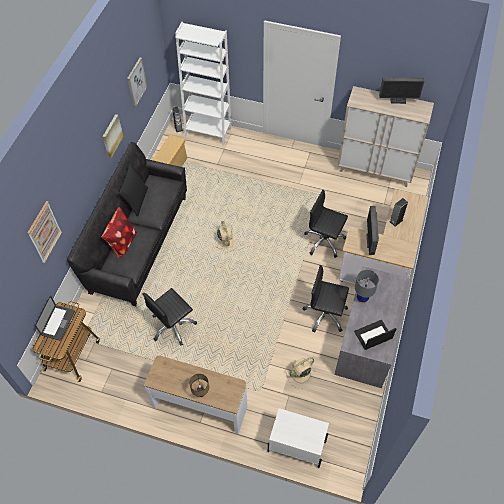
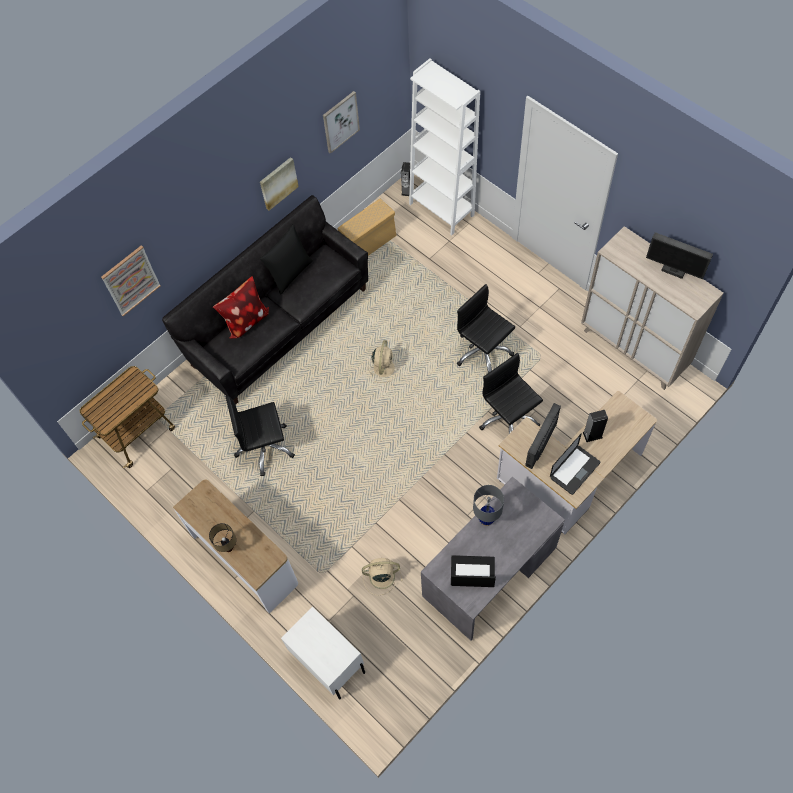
camera: 30 degrees right, 5 degrees up
(58, 323) = (121, 391): laptop -> laptop (574, 470)
(325, 315) = (454, 516): black office chair -> black office chair (483, 352)

